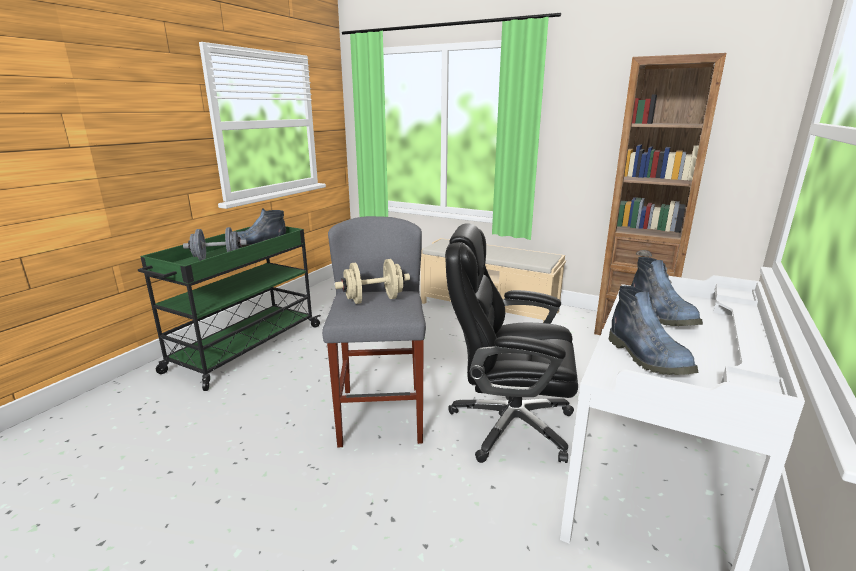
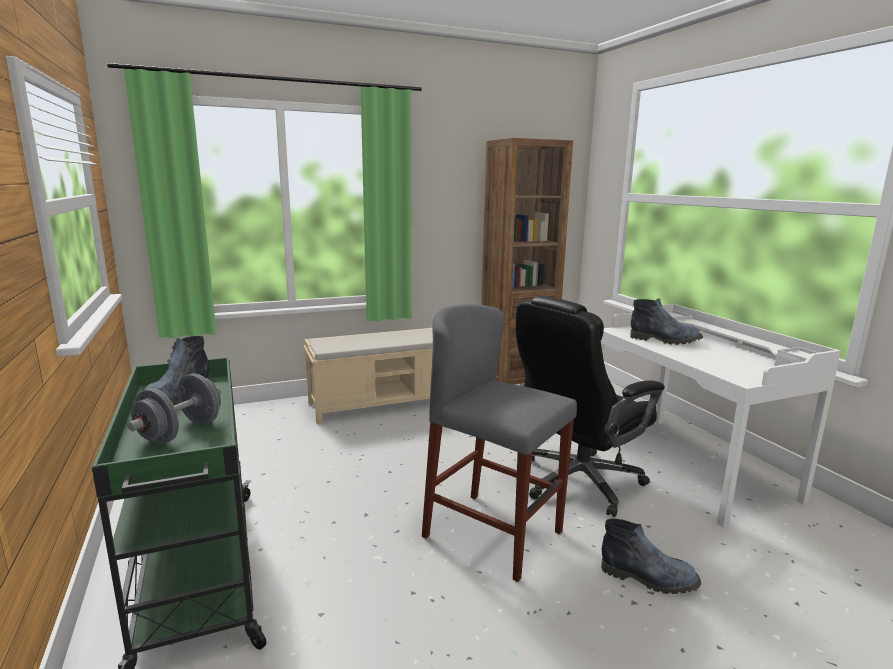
camera: 50 degrees left, 5 degrees down
(374, 299) = (505, 396): beige dumbbell -> none
(649, 358) = (726, 364): boot -> boot (650, 578)

